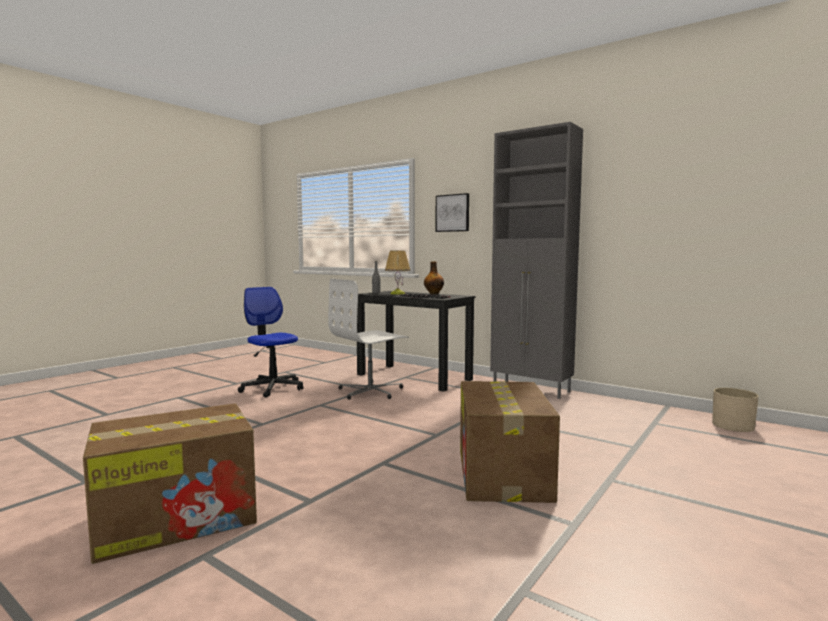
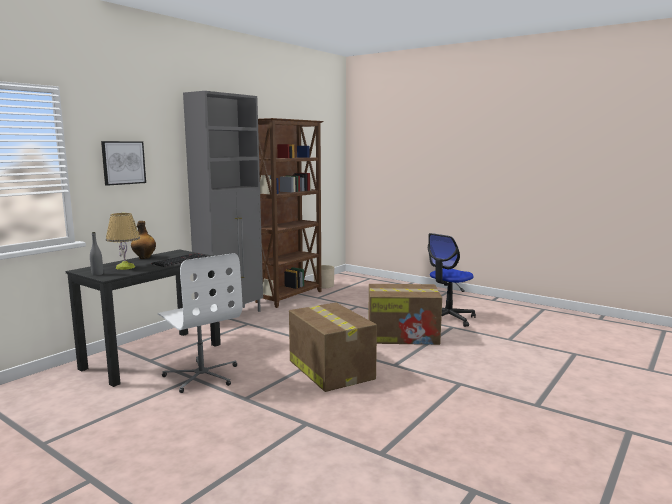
camera: 90 degrees left, 5 degrees up
(178, 518) = (505, 423): cardboard box -> cardboard box (330, 369)
(272, 388) = (148, 439): office chair -> office chair (447, 318)
(638, 409) = (290, 297): none -> brown bookcase

